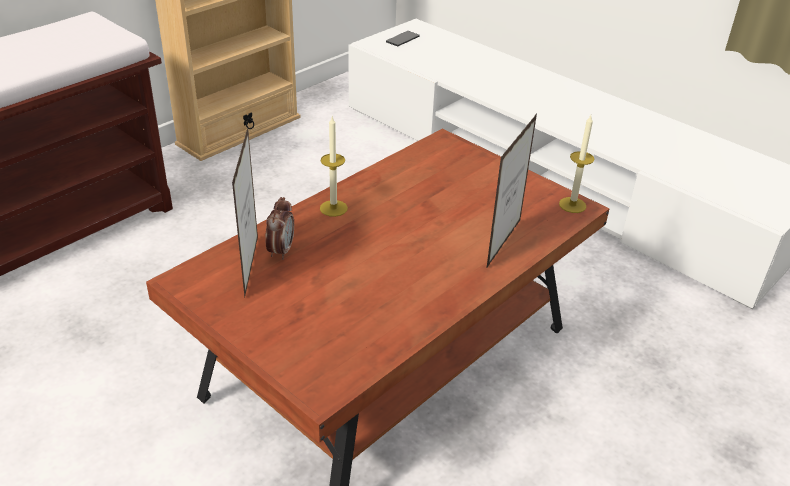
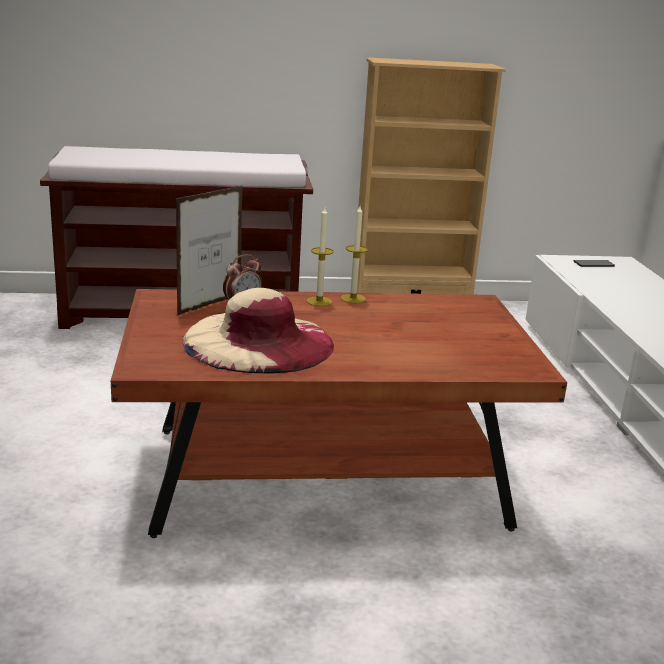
camera: 40 degrees right, 15 degrees down
(362, 291) = (258, 342): none -> beige hat
(504, 243) = (420, 362): picture frame -> none
(572, 205) = (531, 367): candle -> candle (353, 298)

